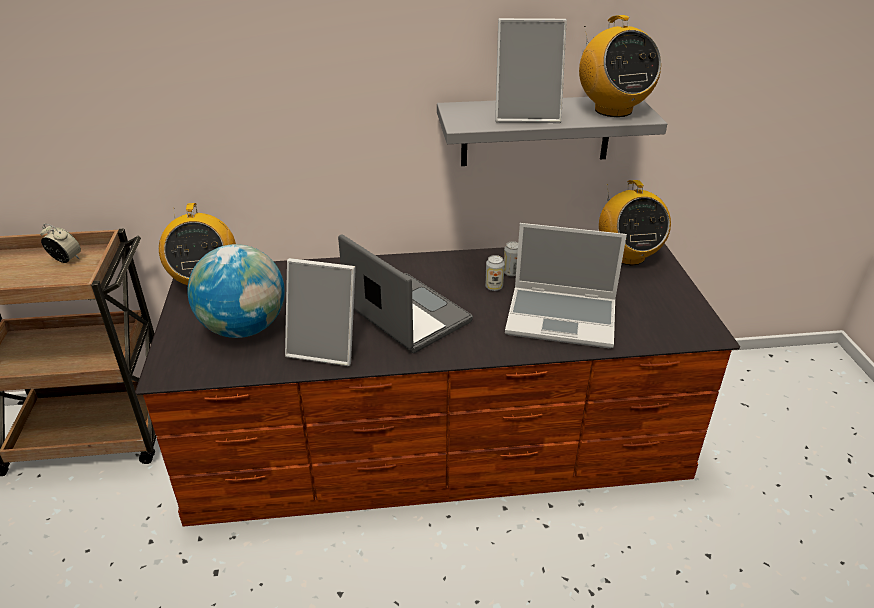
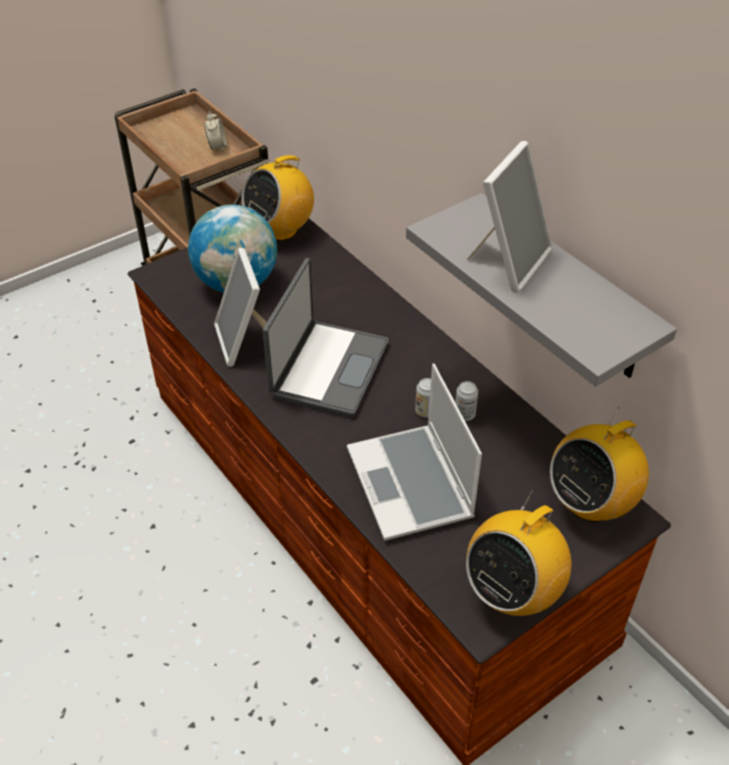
camera: 60 degrees right, 10 degrees up
(527, 115) = (508, 262): picture frame -> picture frame turned 120 degrees counterclockwise
(612, 110) = (593, 320): radio -> radio (512, 592)

